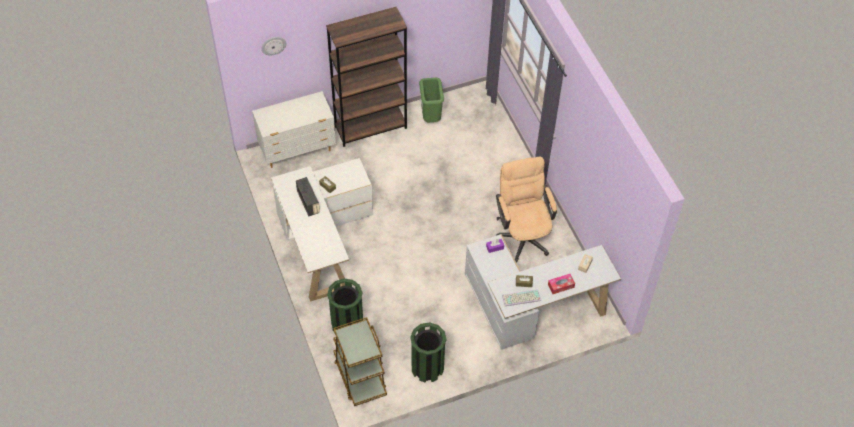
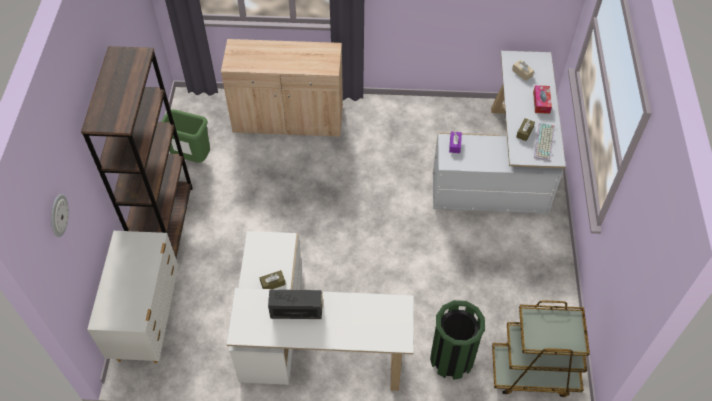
camera: 65 degrees left, 0 degrees up
(427, 368) = (546, 294): green trash can -> none
(497, 157) = (288, 120): none -> beige cabinet
(523, 234) = (404, 137): beige office chair -> none

